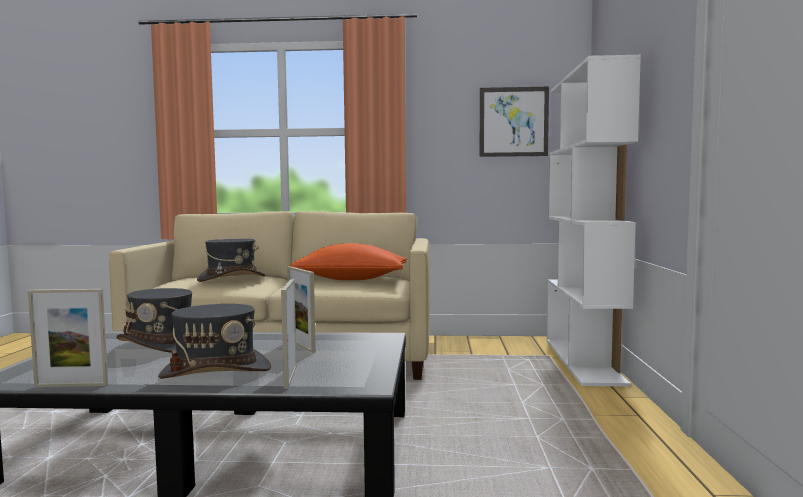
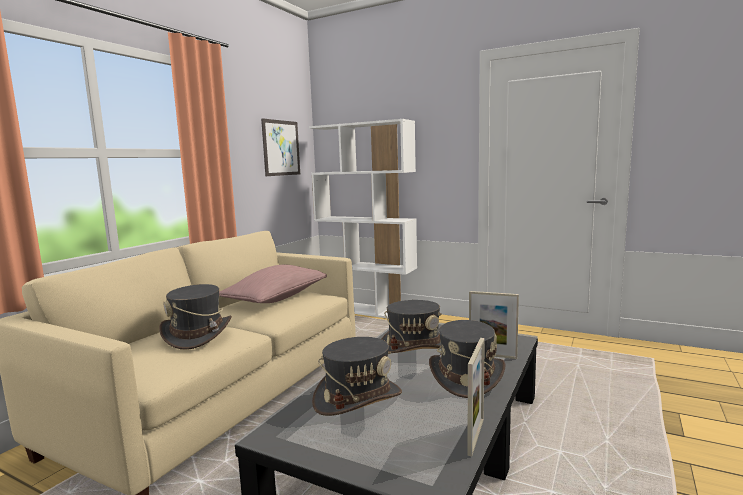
camera: 65 degrees left, 5 degrees up
(301, 346) = (414, 347): picture frame -> grey hat
(351, 279) = (276, 299): orange pillow -> pink pillow

